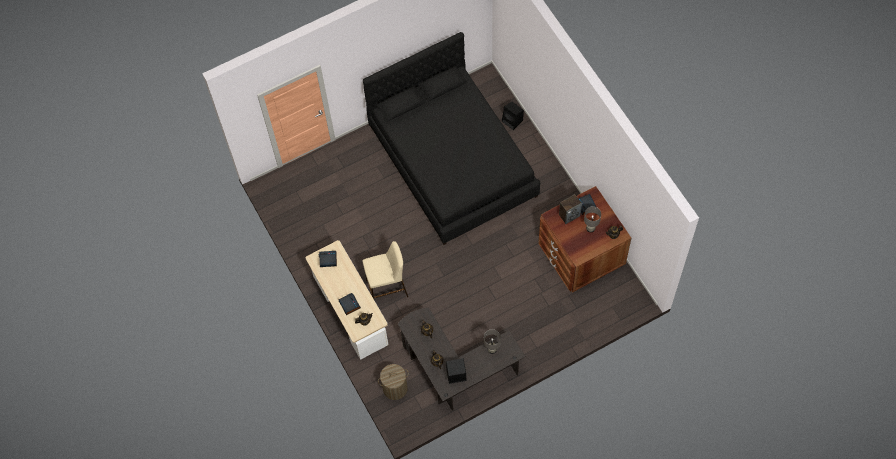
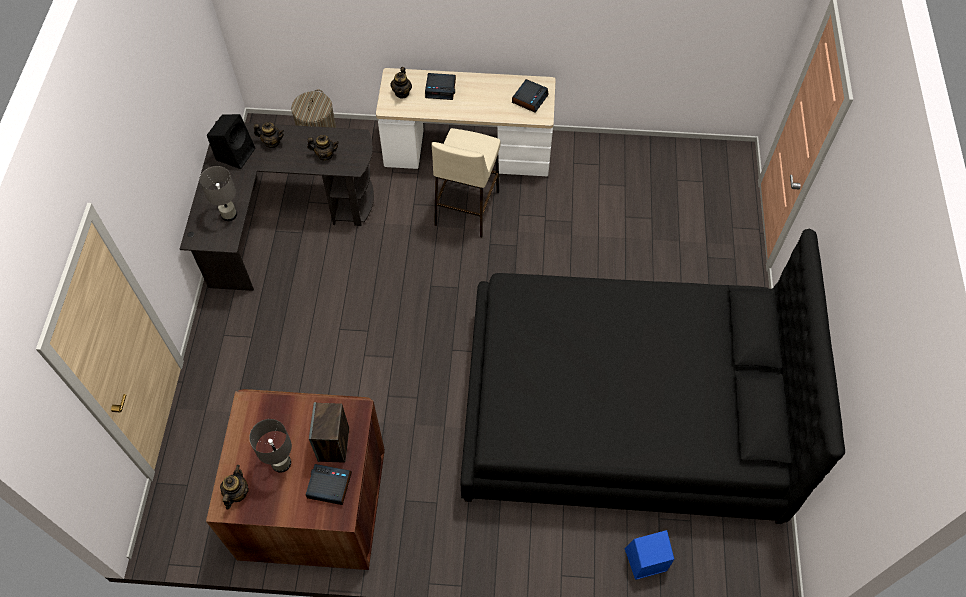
camera: 120 degrees right, 5 degrees down
(513, 121) = (644, 560): black speaker -> blue speaker

